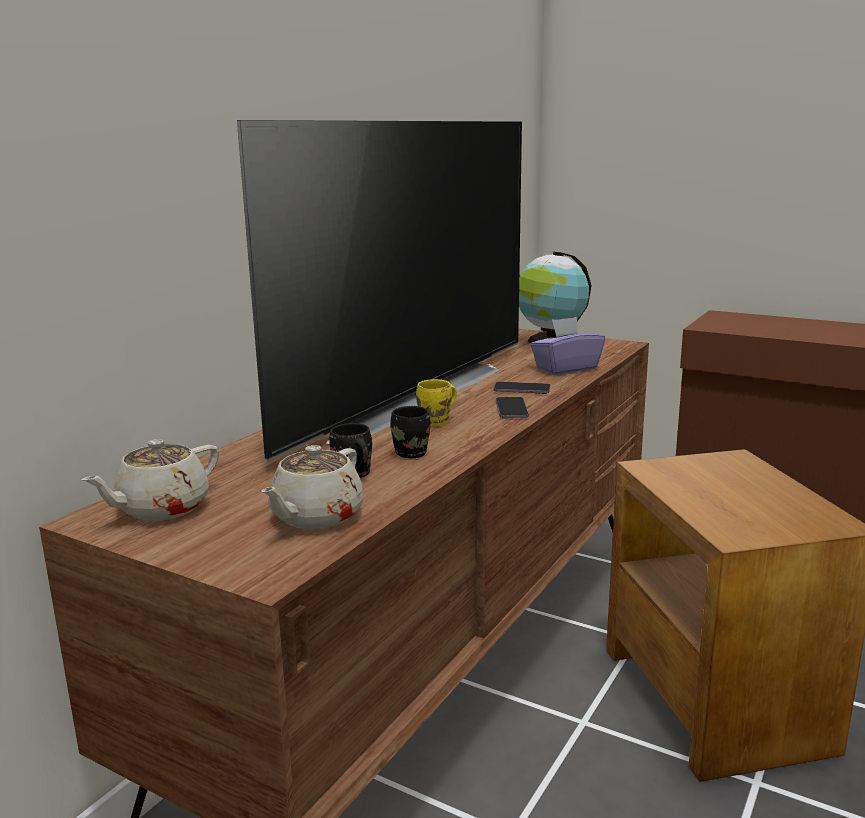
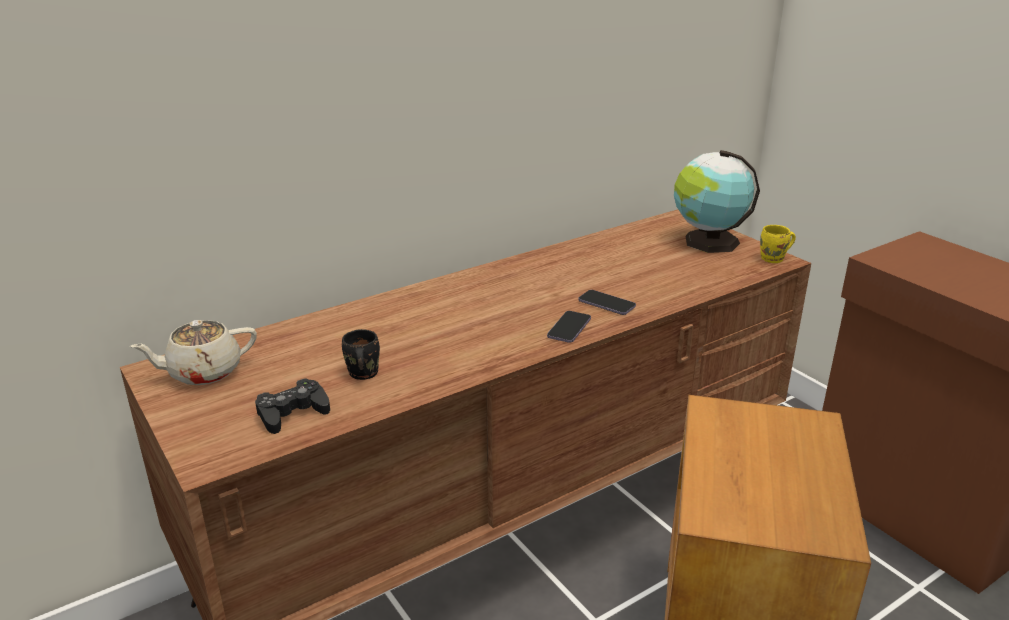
camera: 25 degrees right, 10 degrees up
(315, 517) = (292, 413): beige teapot -> black game controller
(403, 397) = (493, 289): television -> none
(414, 453) = (432, 361): black mug -> none
(437, 422) = (489, 329): yellow mug -> yellow mug (774, 259)
(566, 368) = (680, 284): purple tissue box -> none

